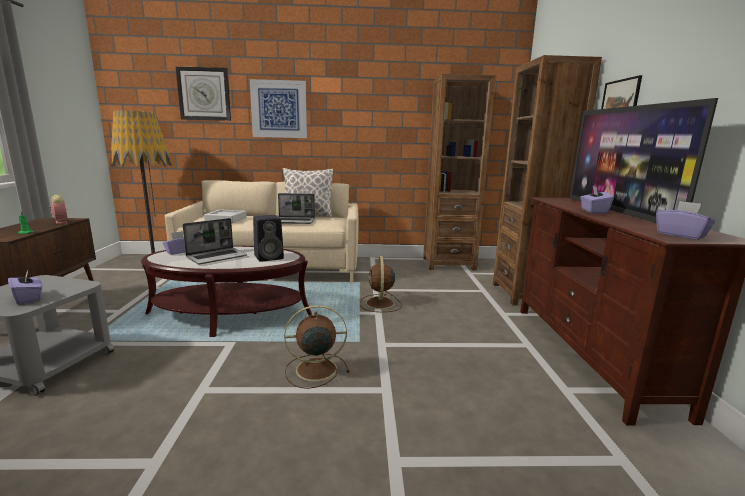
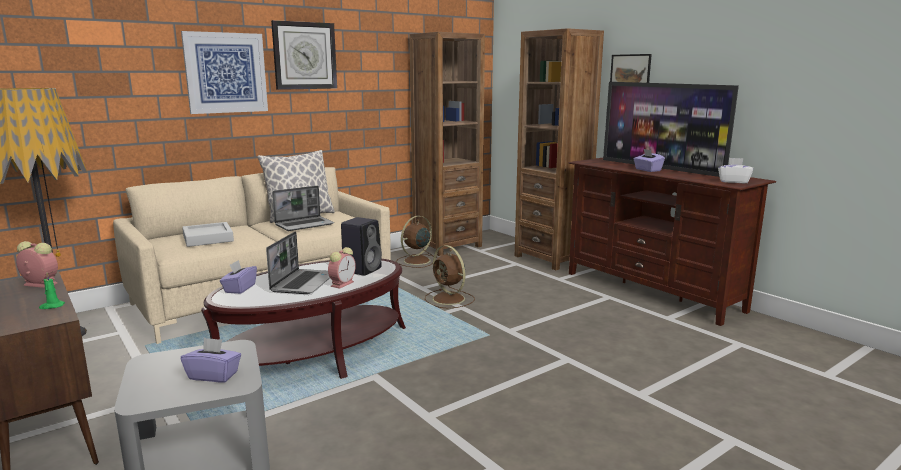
camera: 35 degrees left, 0 degrees up
(204, 94) = (107, 53): wall clock -> wall clock (304, 55)
(234, 263) = (342, 283): none -> alarm clock
(314, 370) = (492, 367): brown fan -> brown fan (416, 261)
(680, 235) = (733, 181): purple tissue box -> white tissue box

